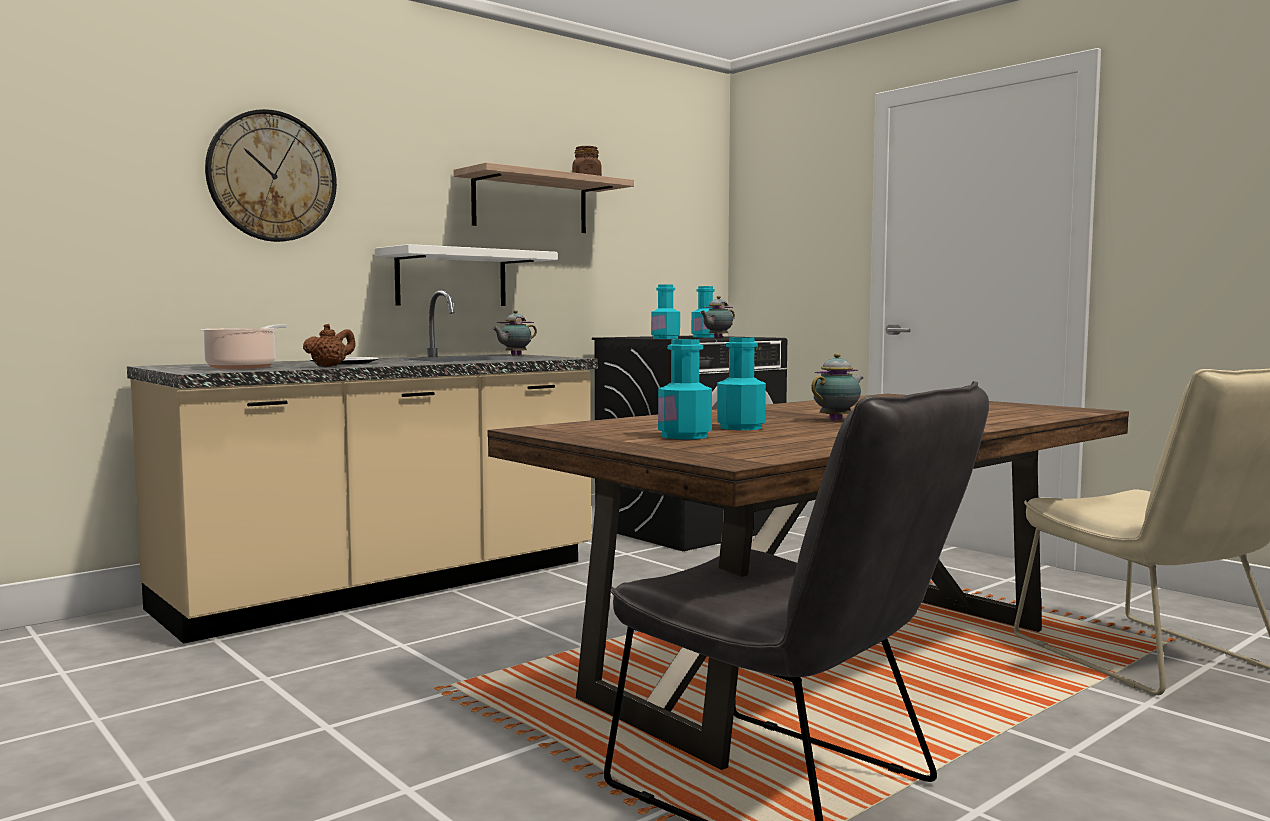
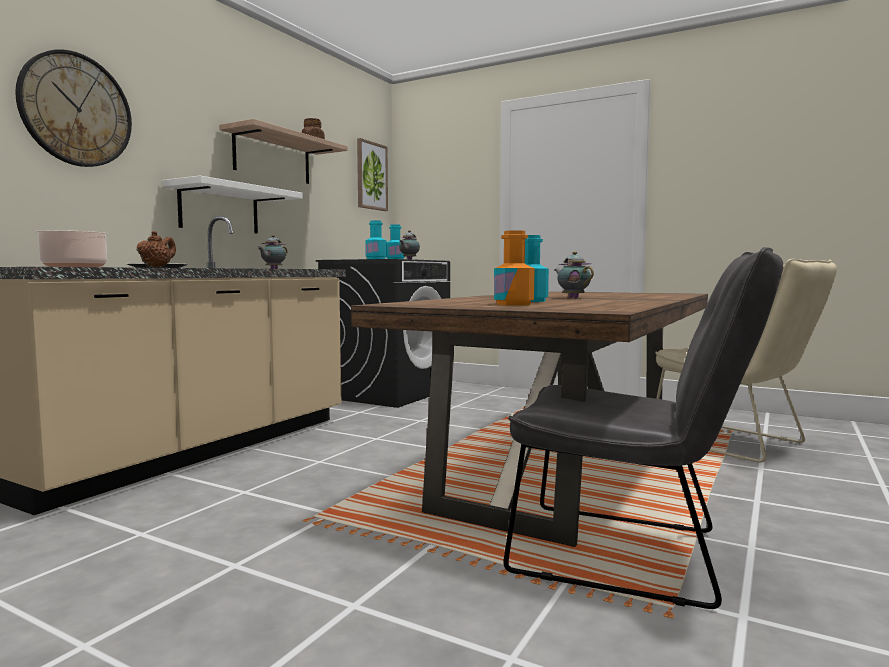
camera: 20 degrees left, 0 degrees up
(684, 436) = (513, 304): turquoise bottle -> orange bottle
(690, 212) = (371, 176): none -> picture
(837, 420) = (572, 298): teapot -> teapot turned 60 degrees counterclockwise

